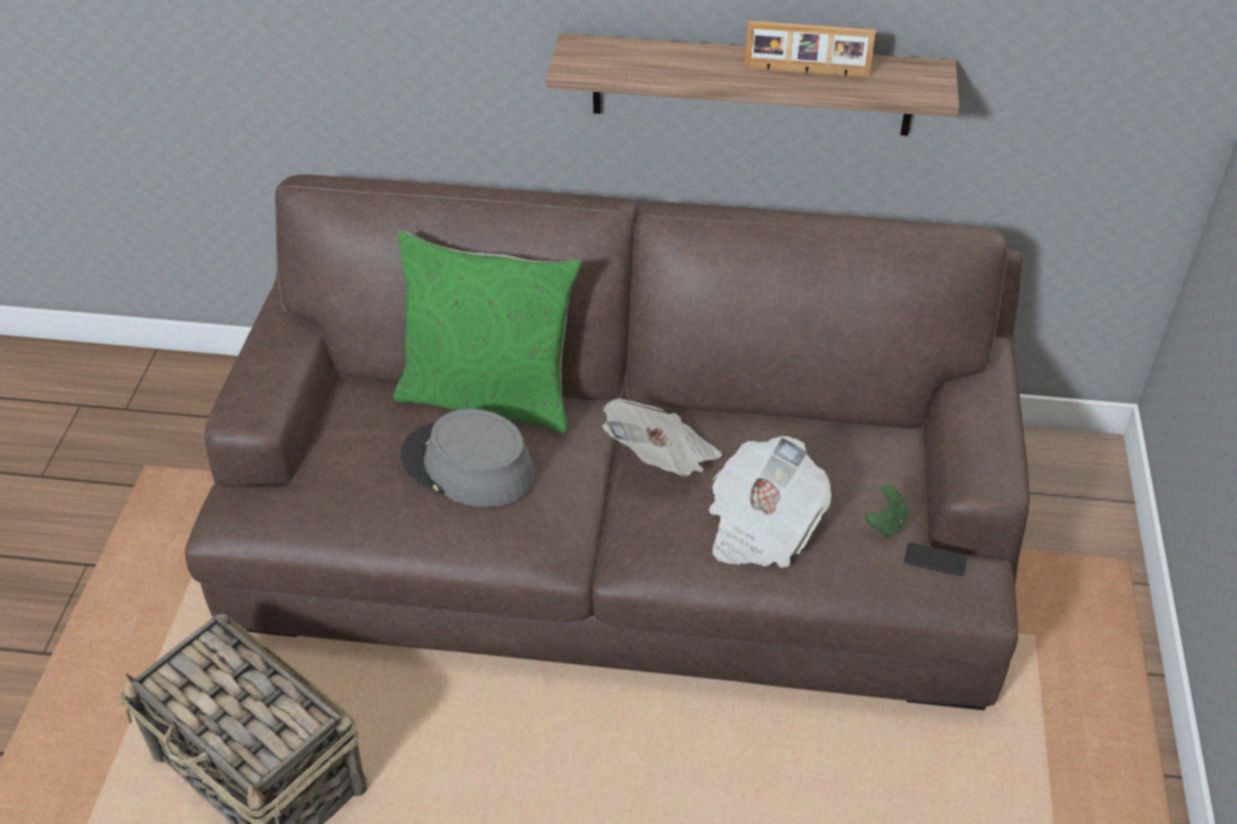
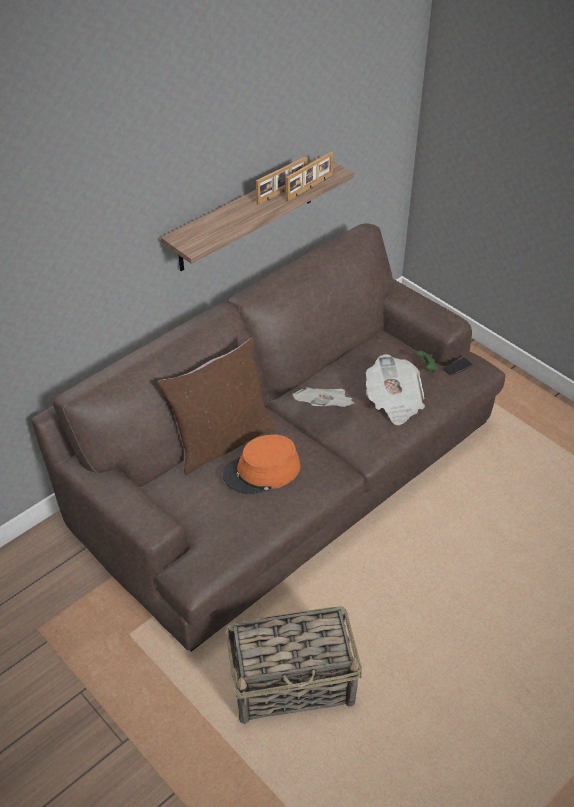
camera: 50 degrees left, 0 degrees up
(467, 466) = (262, 471): grey hat -> orange hat
(489, 396) = (221, 441): green pillow -> brown pillow
(855, 89) = (310, 188): none -> picture frame

